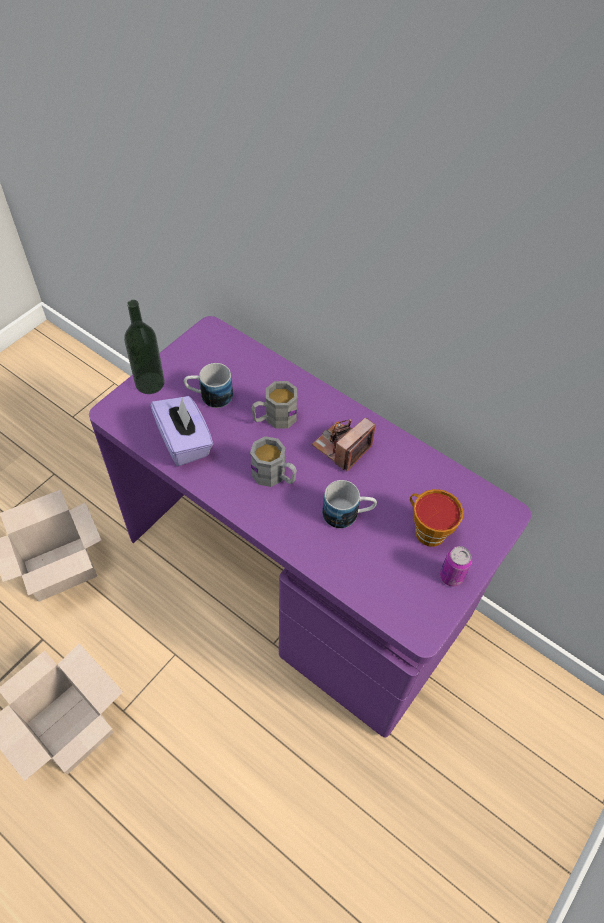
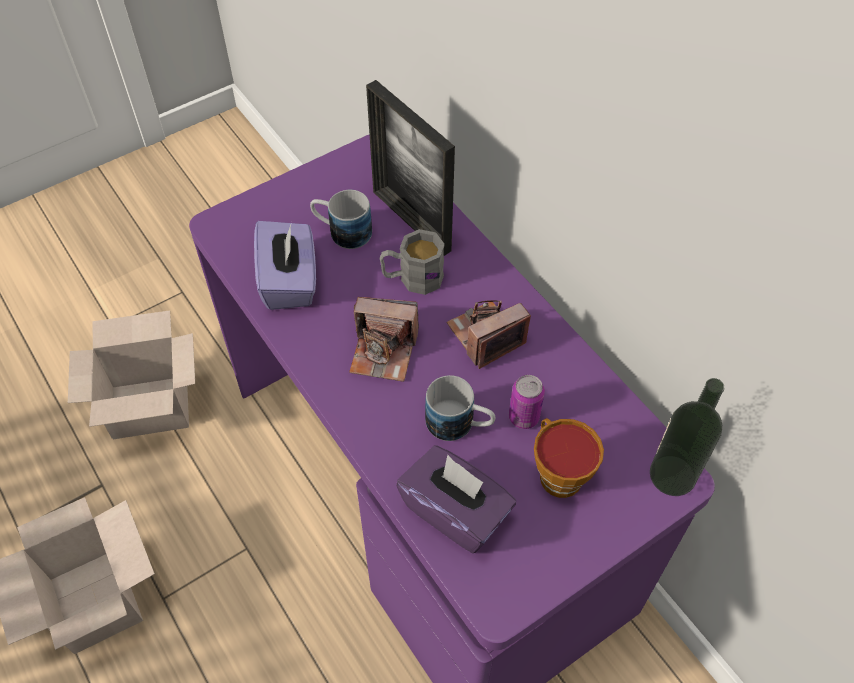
camera: 20 degrees right, 0 degrees up
(149, 383) = (276, 199): bottle -> bottle (672, 475)
(257, 377) = (411, 221): none -> picture frame
(274, 476) = (384, 351): grey mug -> camera
(368, 576) = (455, 512): none -> purple tissue box
(451, 576) = (567, 544): can -> can (523, 417)

